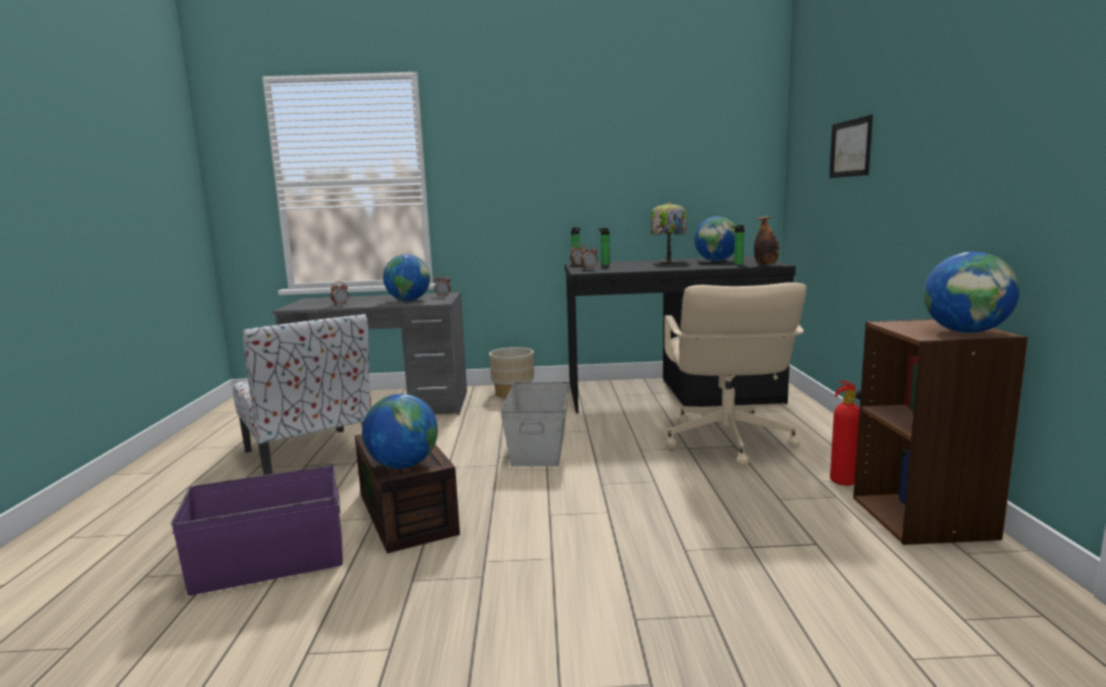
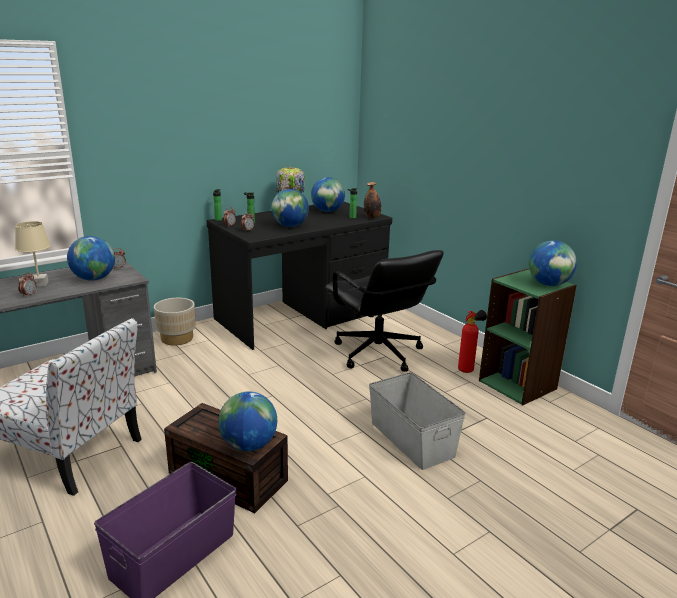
camera: 35 degrees left, 10 degrees up
(362, 300) = (40, 284): none -> beige table lamp
(539, 446) = (259, 389): grey storage box -> grey storage box (412, 439)
(643, 267) = (290, 226): none -> globe
(726, 441) = (378, 353): beige office chair -> black office chair
(850, 148) = (432, 139): picture -> none
(924, 518) = (518, 384): brown bookcase -> green bookcase

